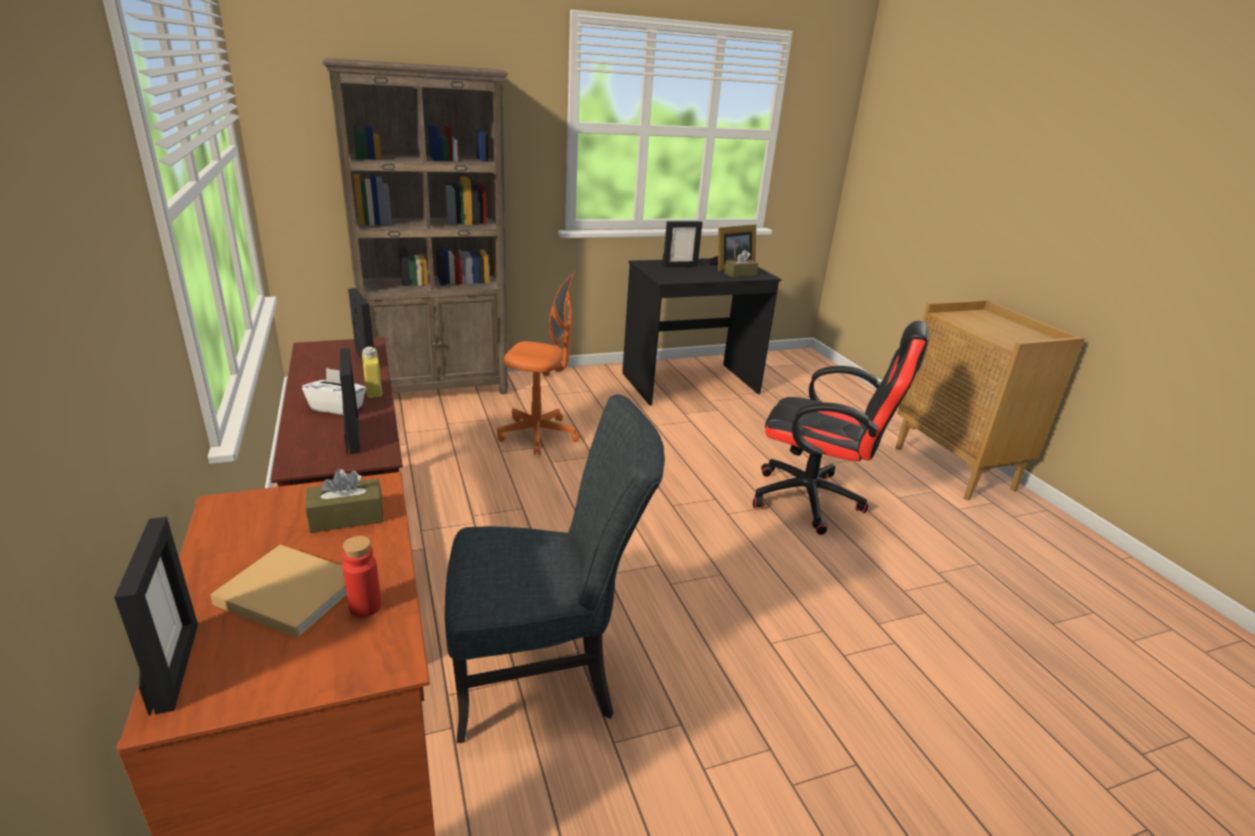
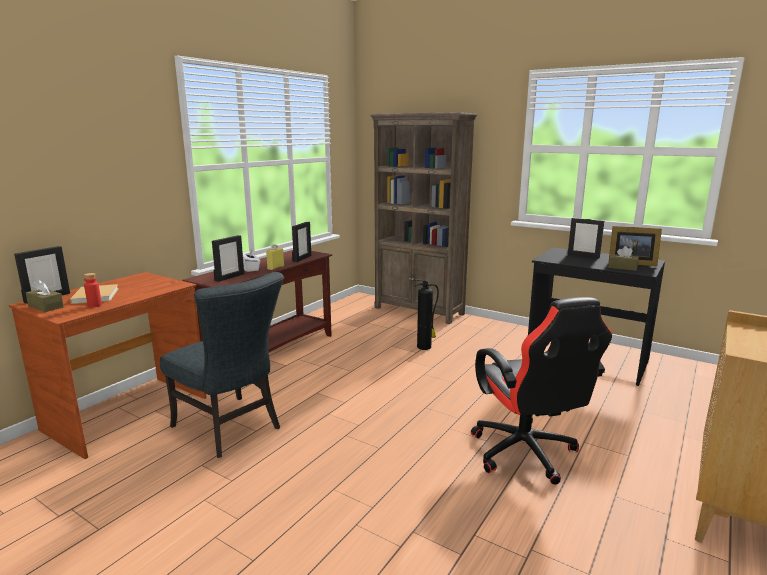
camera: 55 degrees right, 10 degrees down
(346, 517) = (151, 288): brown tissue box -> brown tissue box (46, 306)
(538, 435) = (425, 347): orange office chair -> fire extinguisher

